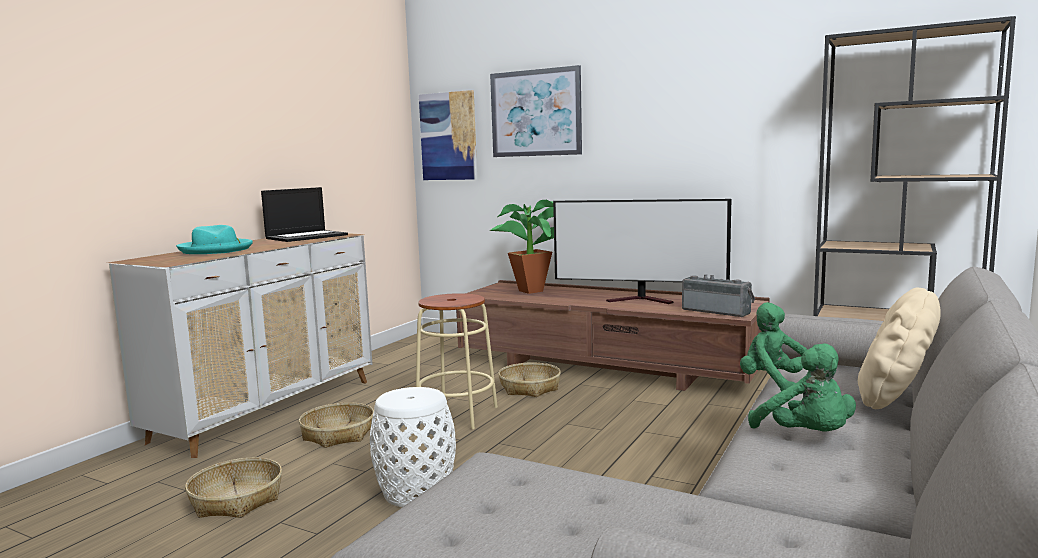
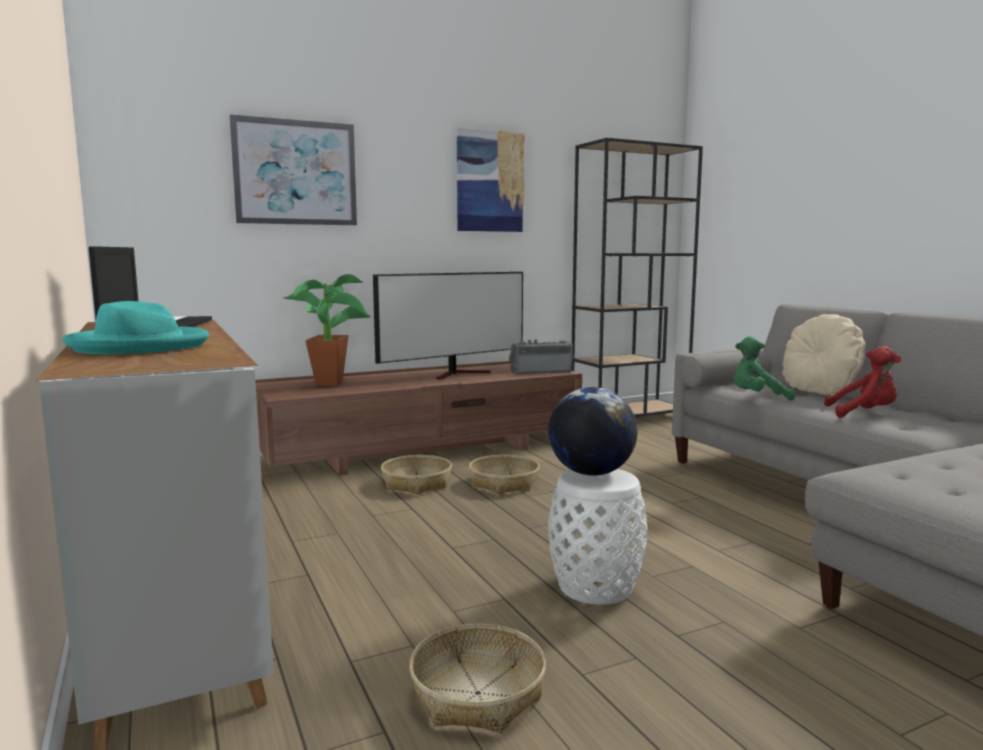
camera: 55 degrees left, 0 degrees up
(338, 434) = (368, 590): basket -> basket (504, 483)
(417, 393) = (591, 473): none -> globe
(448, 136) = (156, 190): picture -> picture (490, 181)
(457, 414) = (425, 524): beige stool -> none
(807, 436) = (864, 414): green plush toy -> red plush toy

